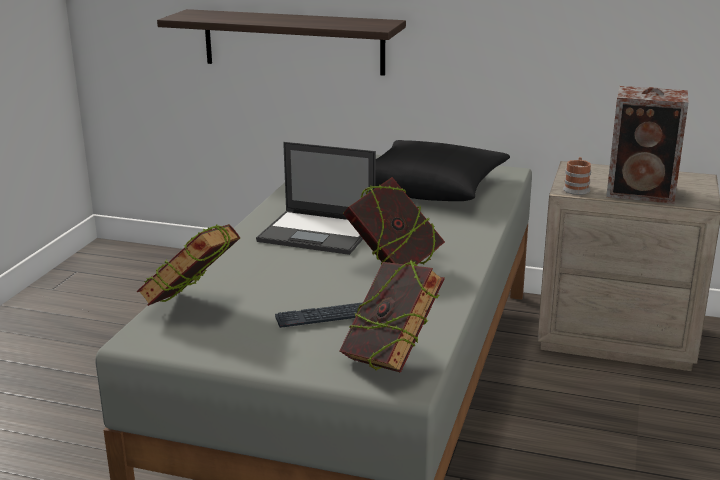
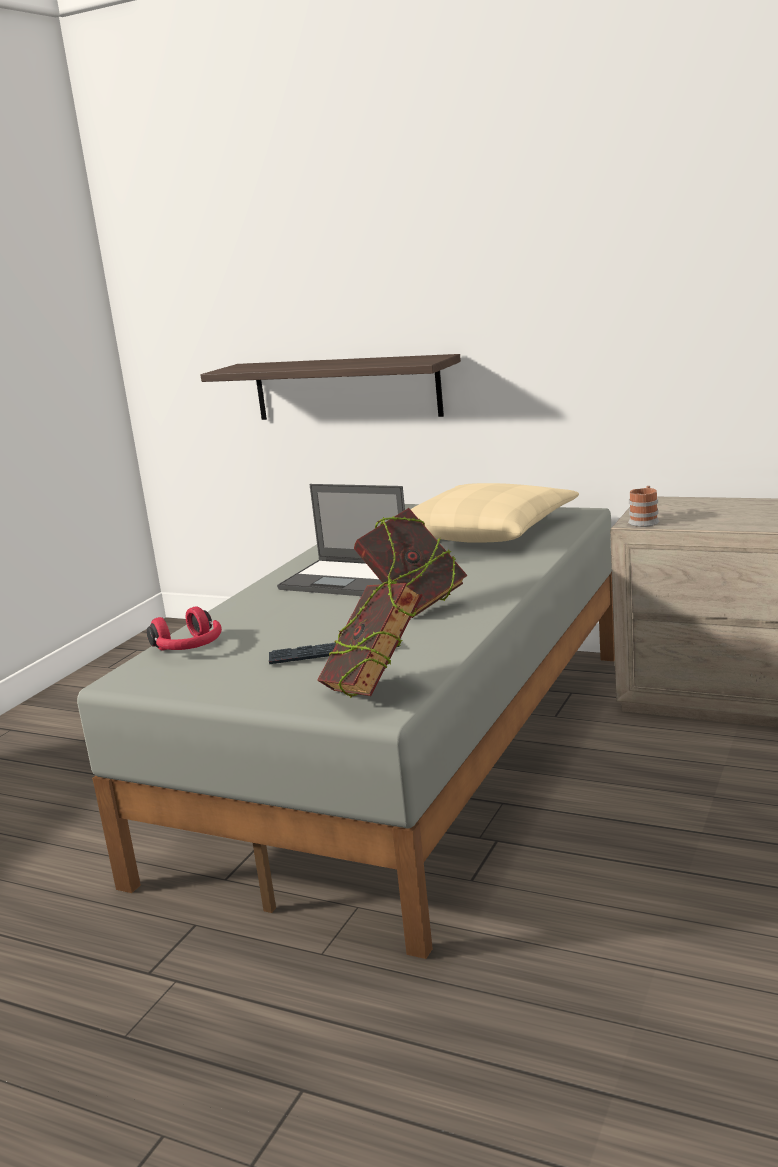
camera: 10 degrees right, 5 degrees down
(193, 305) = (189, 648): book -> red headphones
(430, 186) = (487, 530): black pillow -> beige pillow
(643, 192) = (721, 520): speaker -> none

